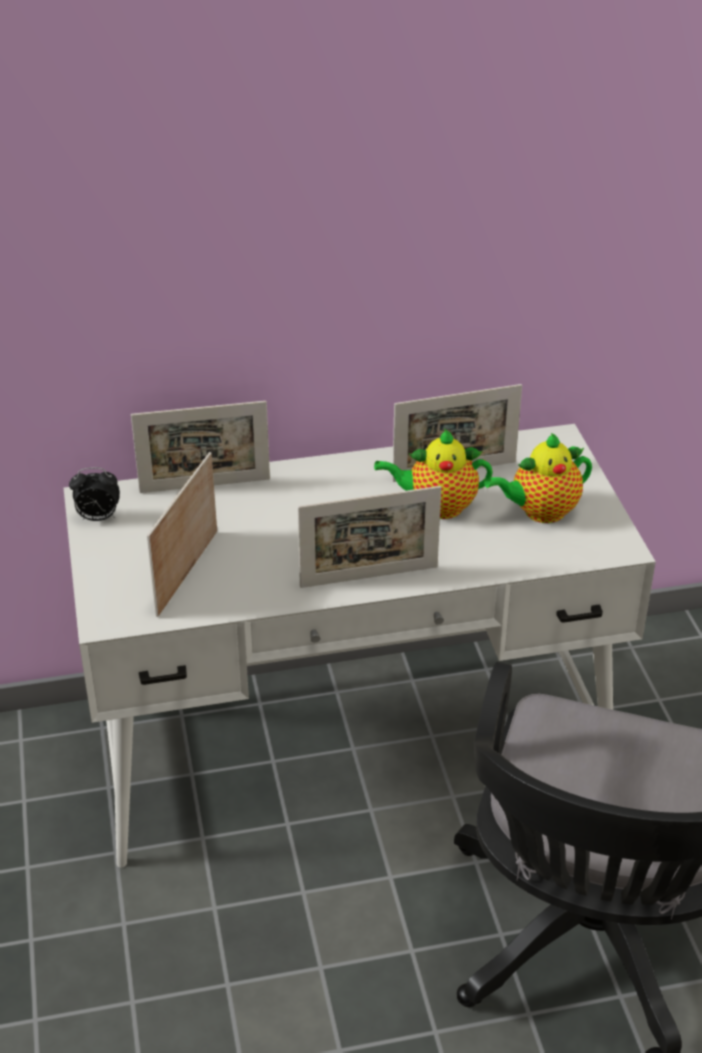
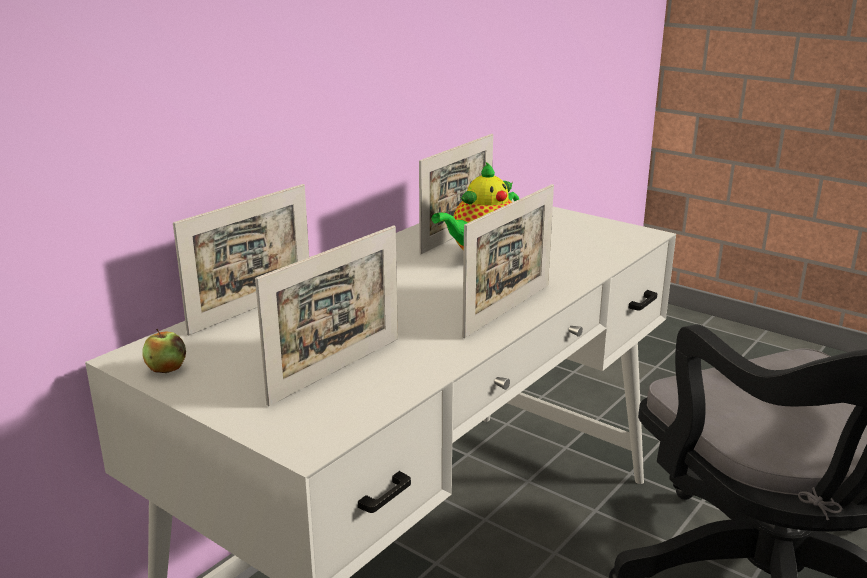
camera: 40 degrees left, 15 degrees down
(98, 518) = (166, 368): alarm clock -> apple
(187, 572) = (336, 370): picture frame -> picture frame turned 120 degrees counterclockwise
(540, 512) = (557, 235): teapot -> none

